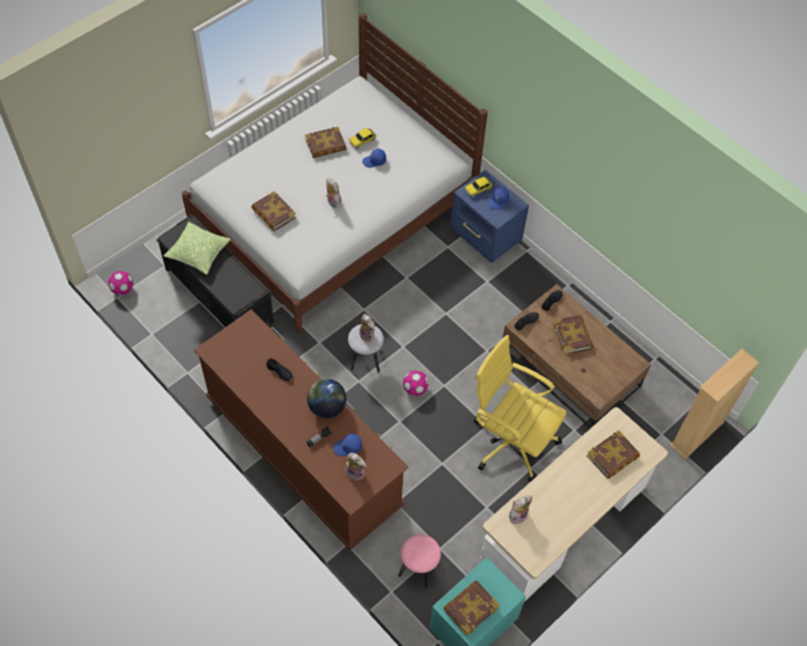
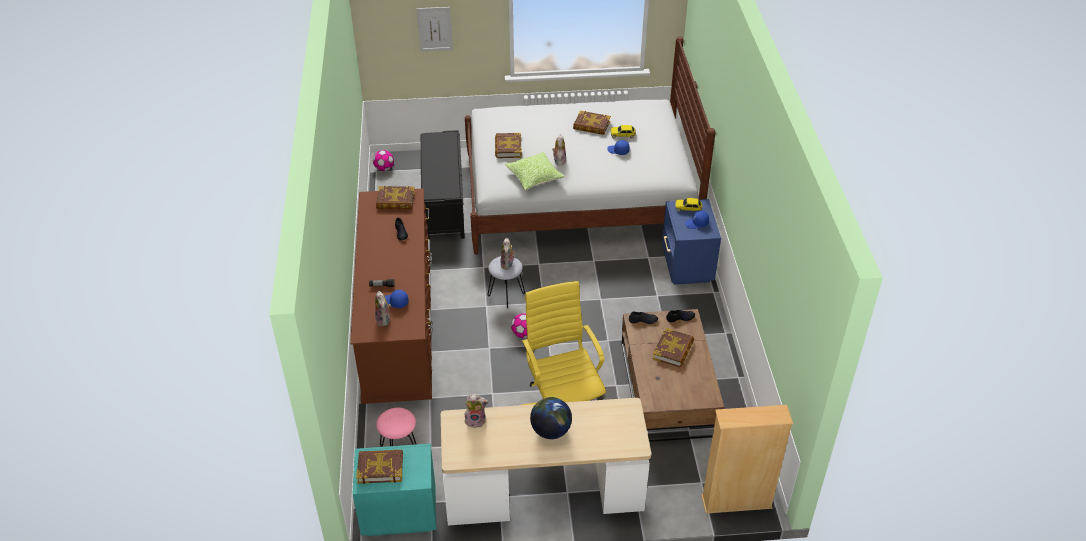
camera: 40 degrees right, 15 degrees down
(132, 127) = (435, 29): none -> picture
(198, 253) = (438, 153): pillow -> pillow (534, 177)
(327, 407) = (409, 271): globe -> globe (551, 430)
(612, 457) = (598, 429): book -> book (395, 201)

